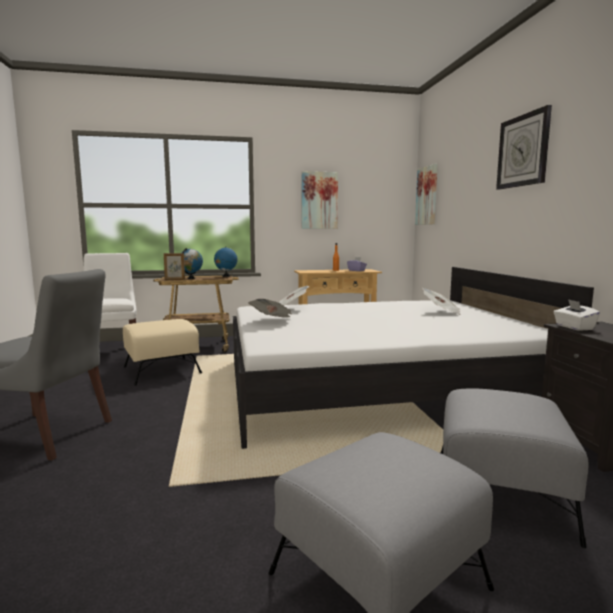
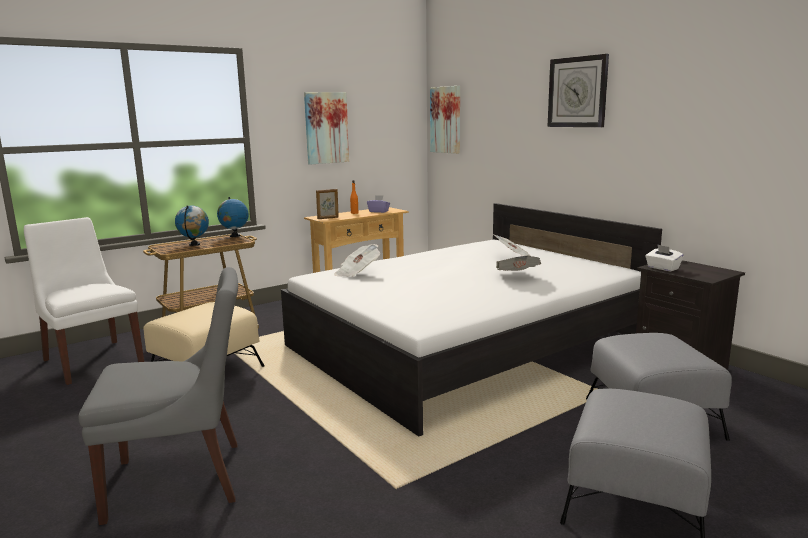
camera: 25 degrees left, 5 degrees up
(174, 279) = (181, 250): picture frame -> picture frame (328, 218)
(272, 321) = (372, 293): newspaper -> newspaper (517, 276)

